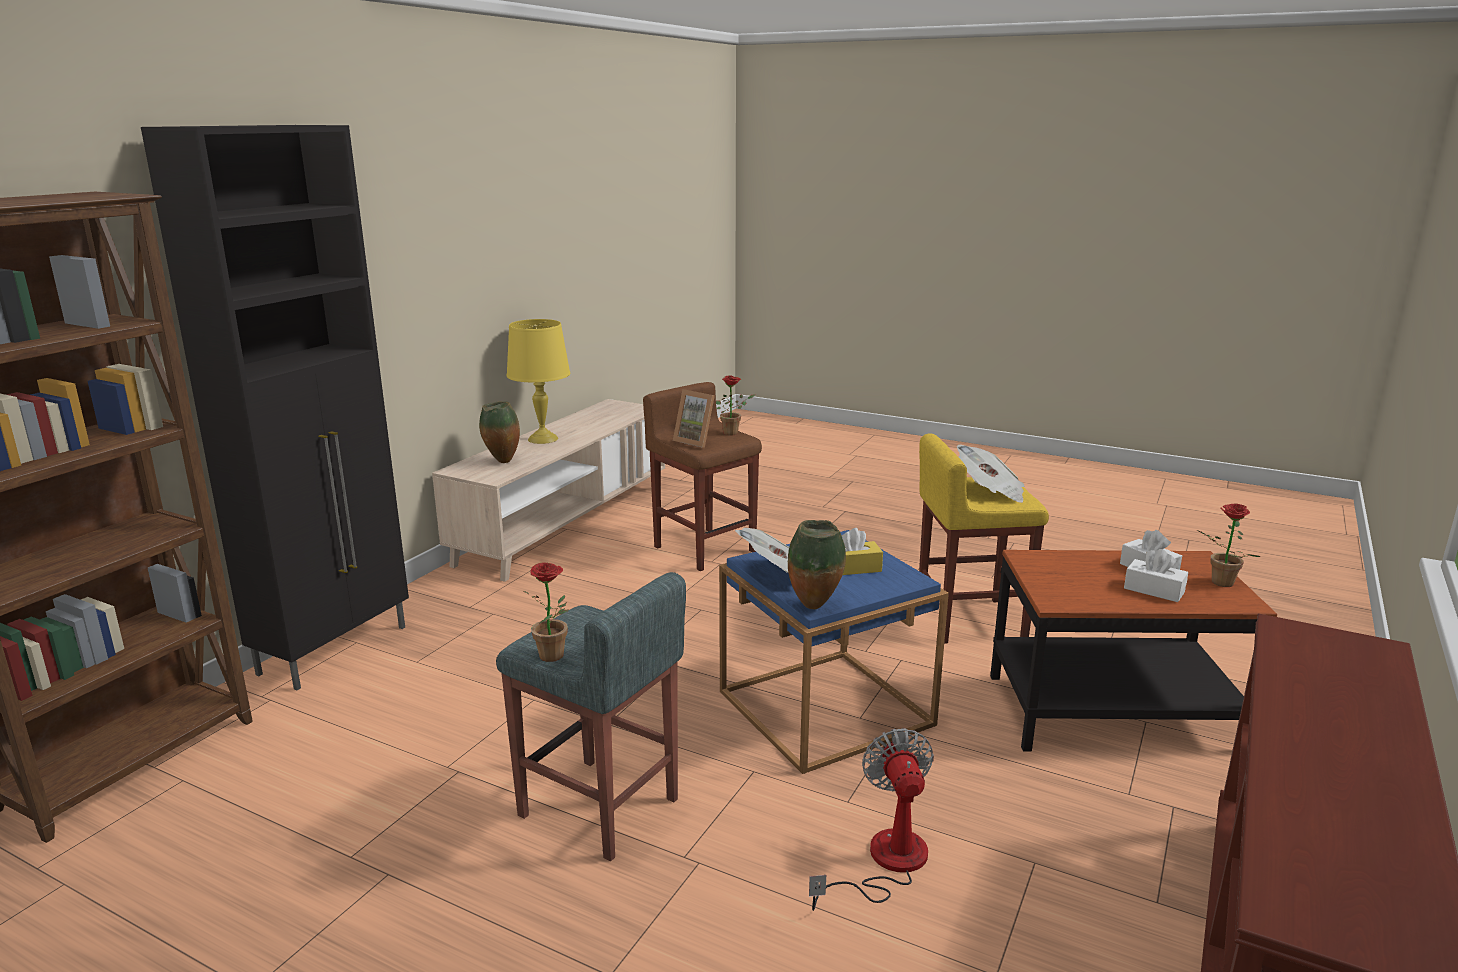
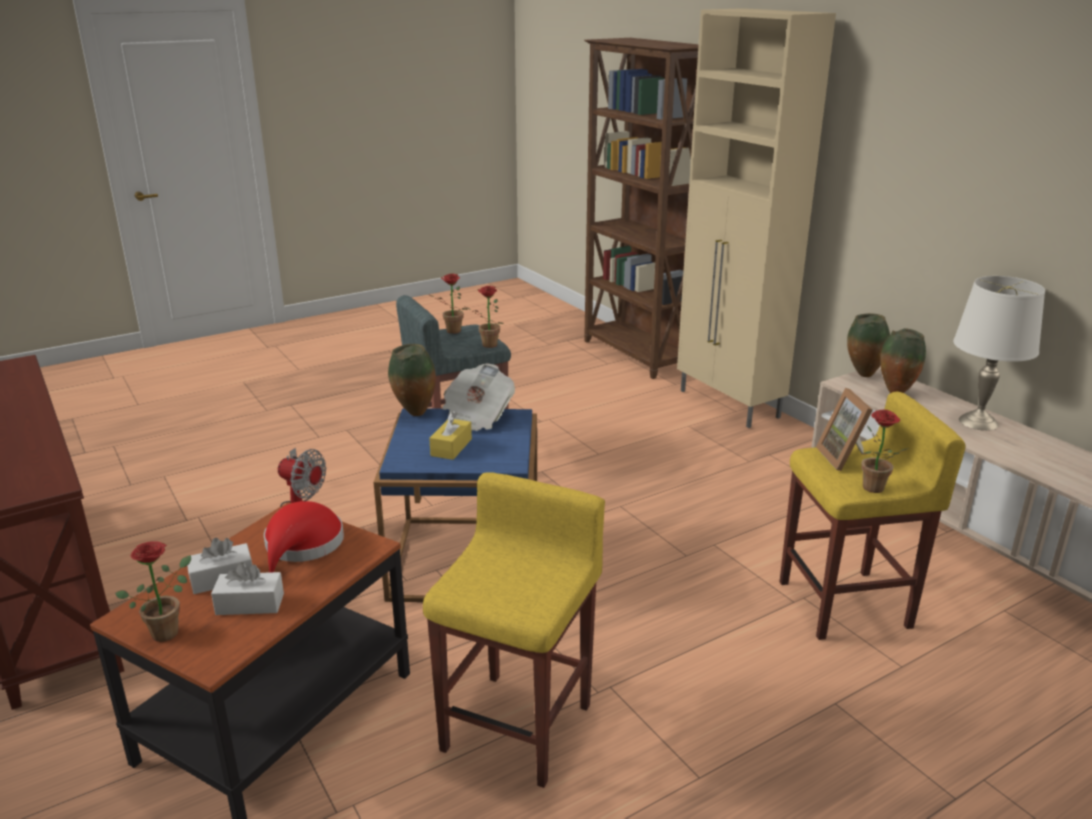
camera: 120 degrees right, 5 degrees up
(336, 649) = (729, 404): black cabinet -> beige cabinet
(468, 474) = (862, 375): none -> vase
(542, 439) = (978, 422): yellow table lamp -> white table lamp
(589, 616) = (486, 345): none -> potted plant
(696, 441) = (844, 457): picture frame -> picture frame turned 75 degrees counterclockwise
(704, 548) = (846, 604): brown stool -> yellow stool
(990, 492) = (509, 580): newspaper -> none
(1073, 579) = (302, 547): none -> red hat

